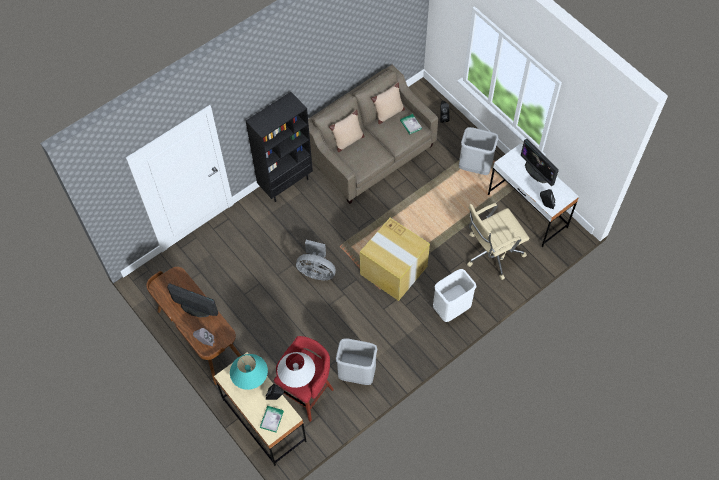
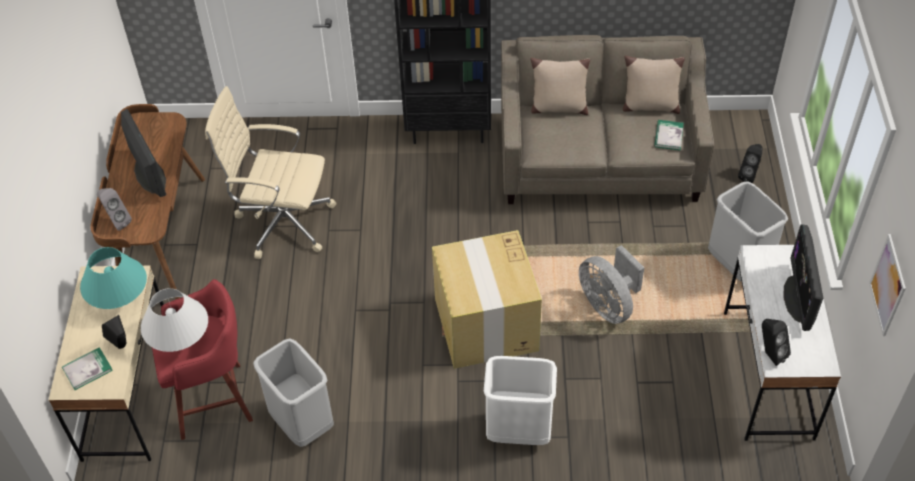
camera: 40 degrees right, 10 degrees down
(316, 271) = (381, 258): grey fan -> grey fan (608, 305)
(492, 253) = (654, 397): beige office chair -> beige office chair (282, 221)
(587, 149) = (887, 285): none -> picture

